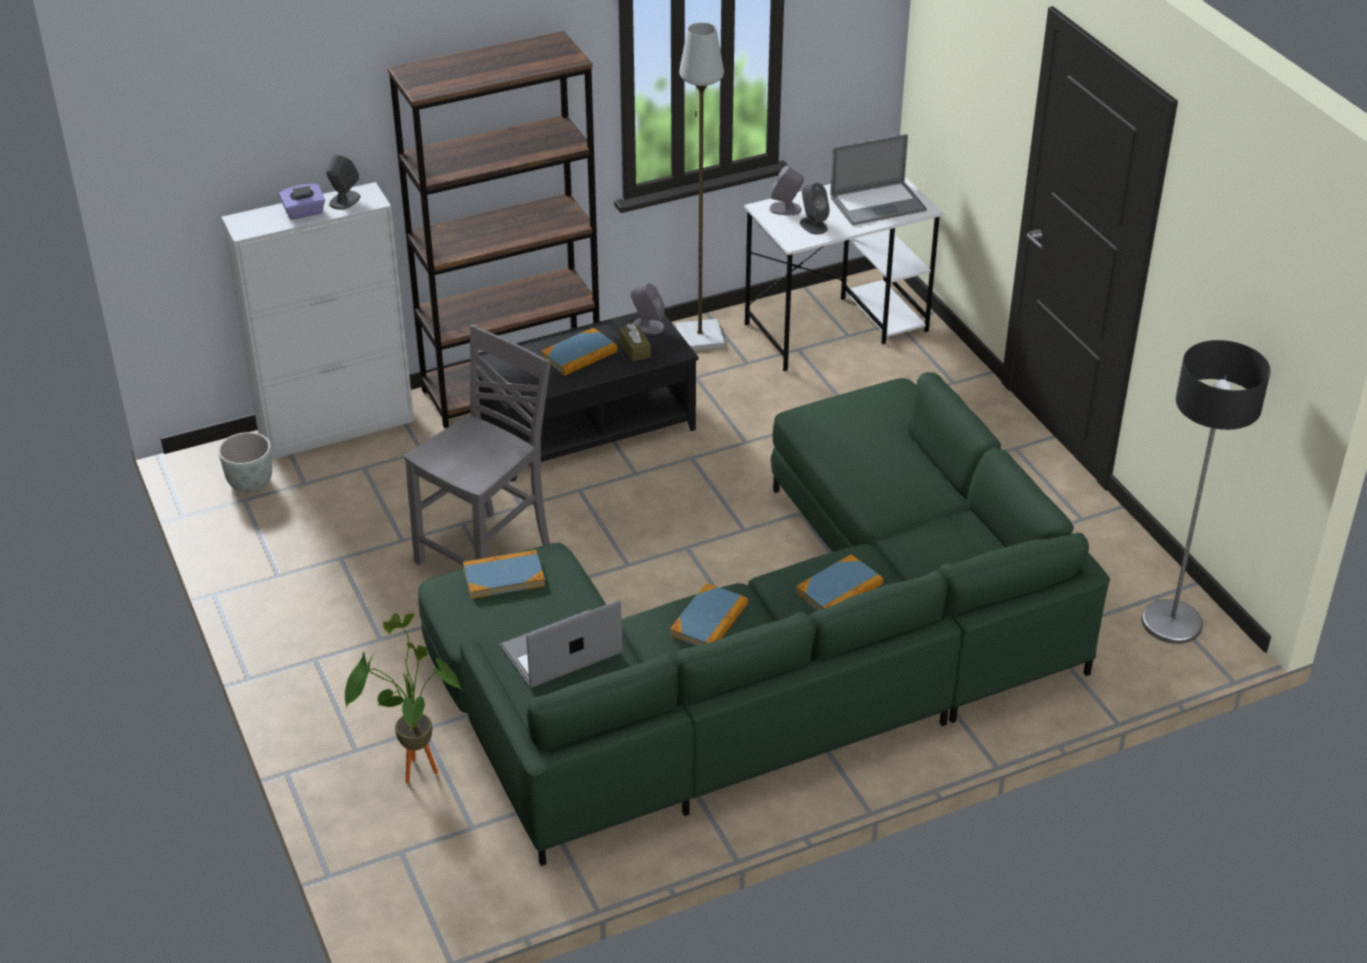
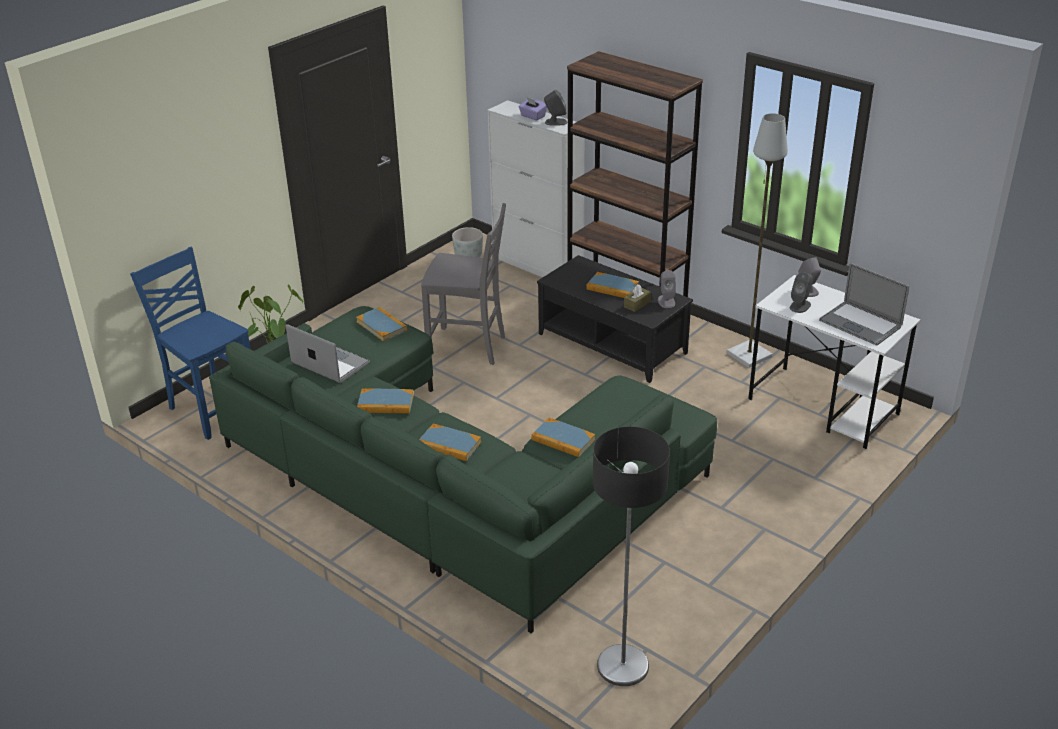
camera: 65 degrees right, 5 degrees down
(428, 862) = (212, 409): none -> blue chair
(886, 497) = (563, 440): none -> book

